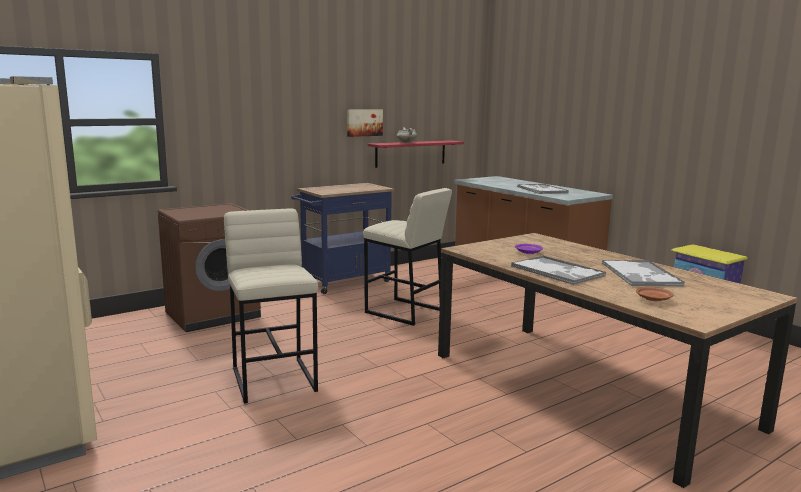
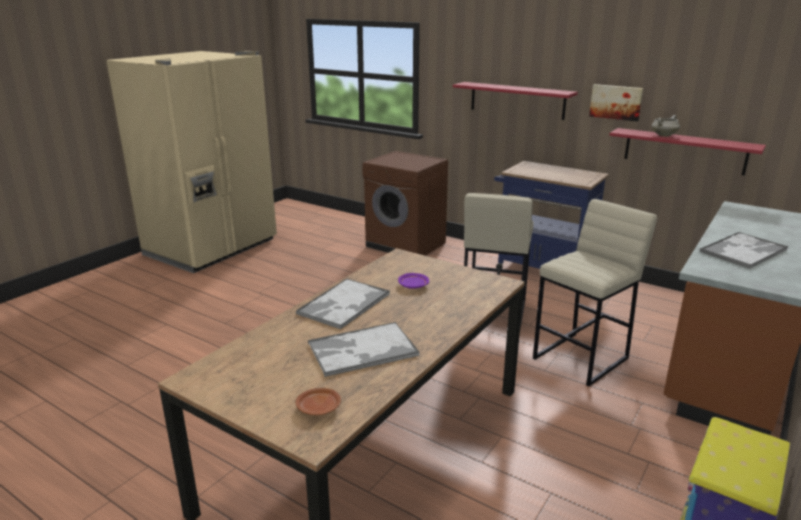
camera: 70 degrees right, 10 degrees up
(273, 379) = (308, 294): beige stool -> beige stool (582, 357)
(283, 131) = (517, 100): none -> red shelf
(653, 299) = (262, 357): brown plate -> brown plate (319, 408)

